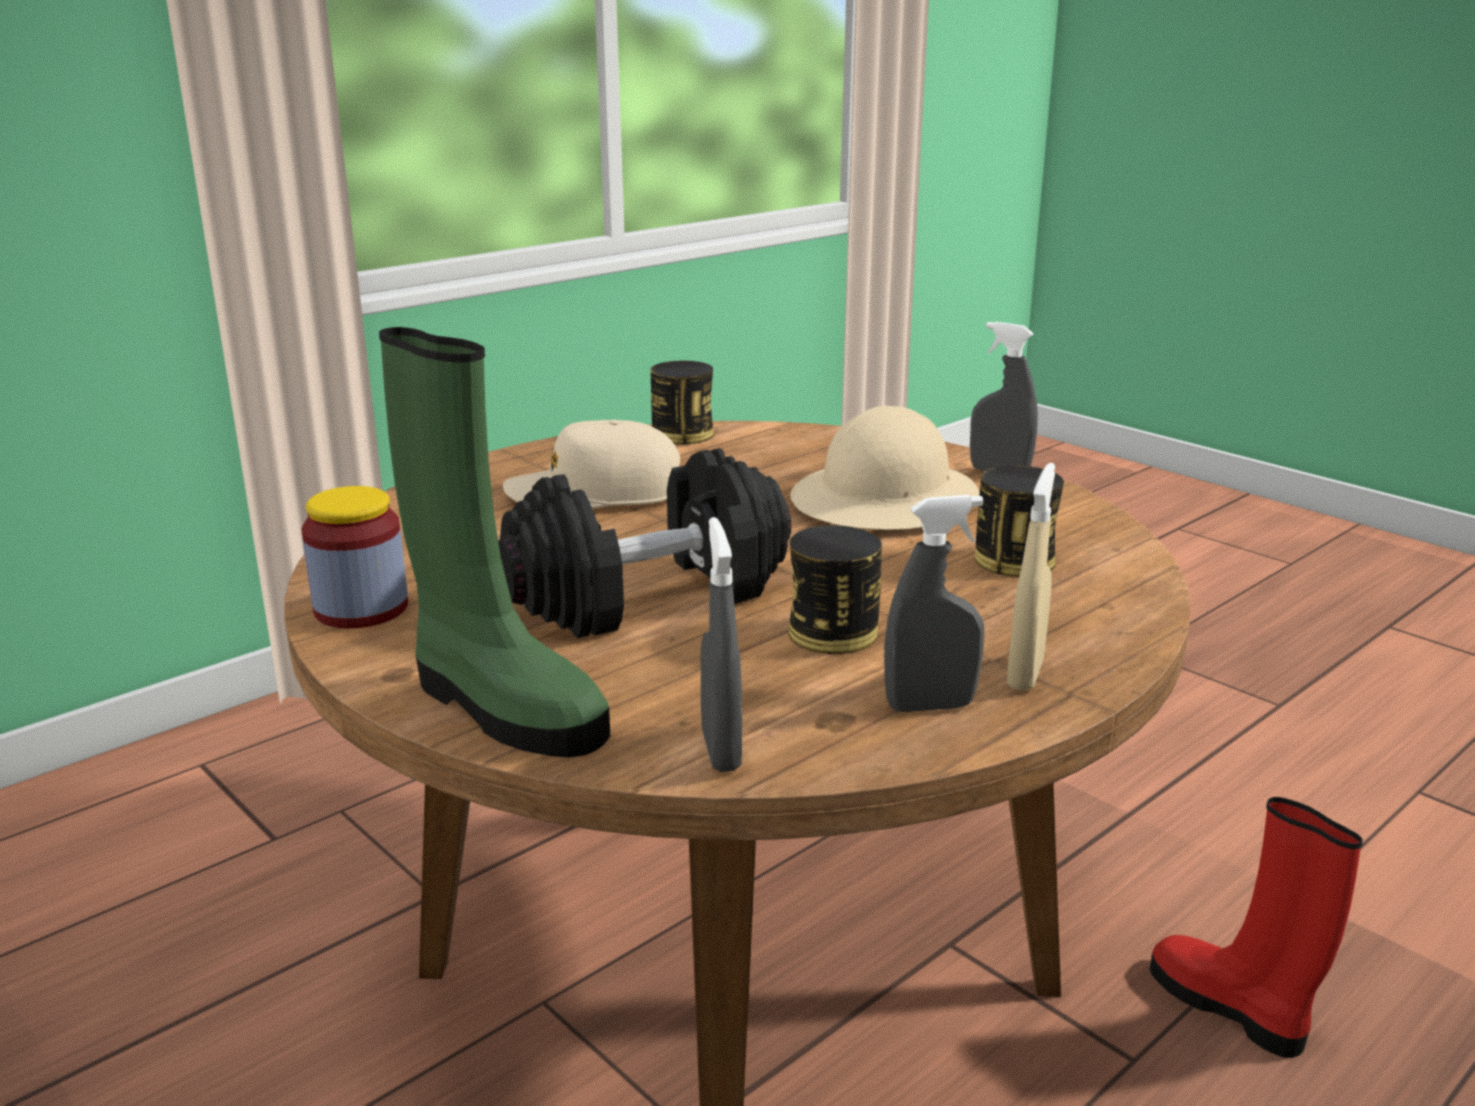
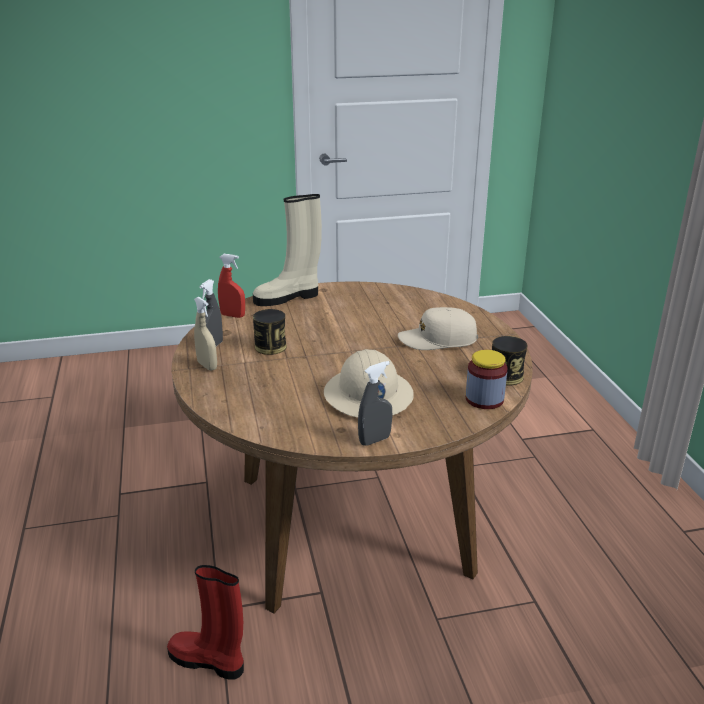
camera: 120 degrees right, 5 degrees up
(361, 608) = (370, 290): jar -> jar (484, 399)
(502, 707) = (288, 297): green boot -> beige boot
(596, 494) = (437, 340): beige cap -> beige cap turned 120 degrees counterclockwise
(648, 594) = (332, 328): black dumbbell -> none
(721, 750) = (233, 315): grey spray bottle -> red spray bottle
(1014, 560) = (279, 399): can -> none
(1231, 1008) = (209, 661): red boot -> red boot turned 150 degrees counterclockwise

